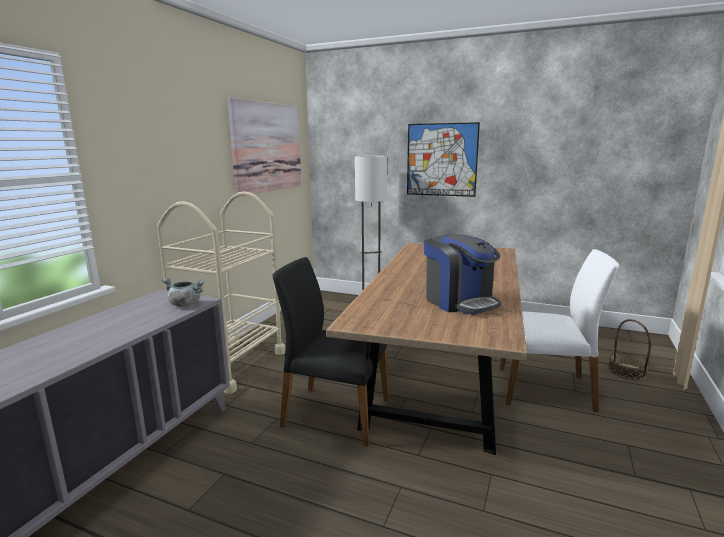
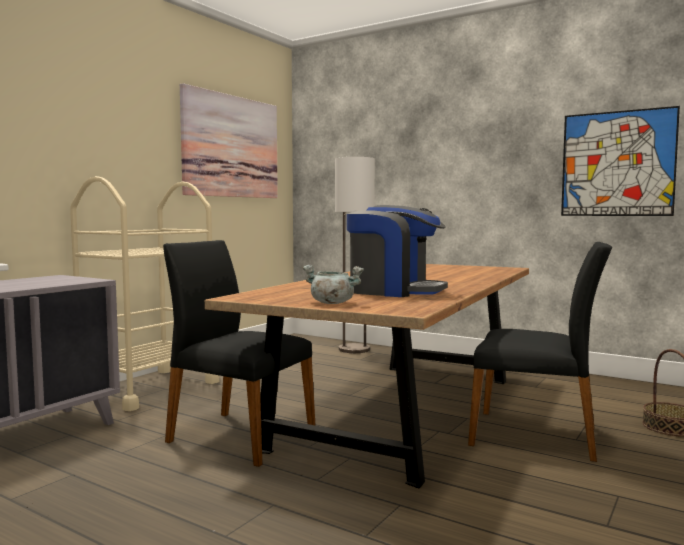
camera: 10 degrees right, 10 degrees down
(184, 304) = (71, 281): grey cooking pot -> grey cooking pot (331, 303)
(441, 160) = (442, 162): picture -> picture (617, 164)
(459, 302) = (394, 291): coffee machine -> coffee machine turned 45 degrees counterclockwise
(546, 389) = (536, 435): white chair -> black chair

